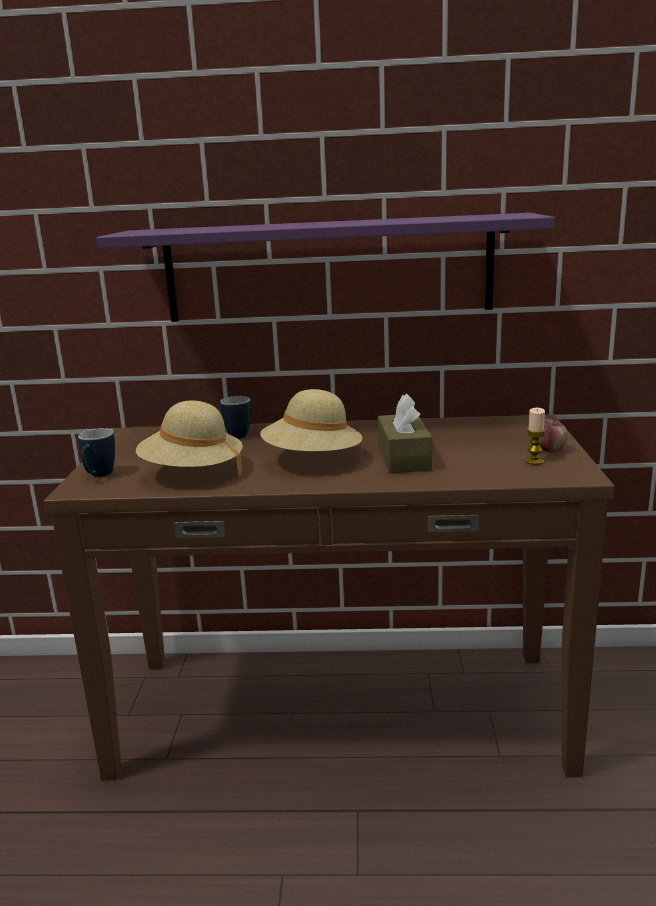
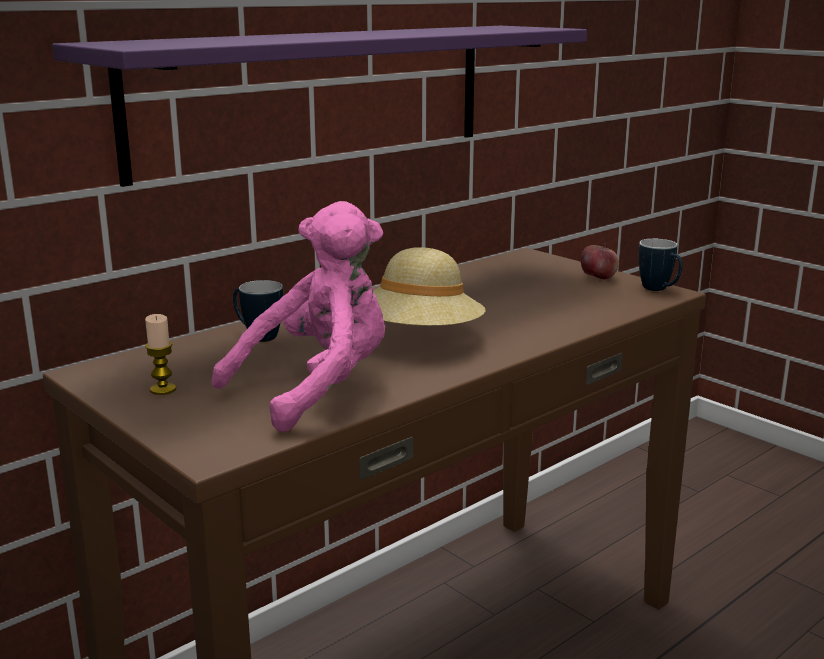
camera: 45 degrees left, 0 degrees up
(98, 476) = (200, 431): mug -> mug (659, 290)
(192, 472) = (317, 389): beige hat -> pink plush toy
(404, 458) = (501, 314): brown tissue box -> none
(534, 461) = (612, 289): candle -> candle (163, 389)

